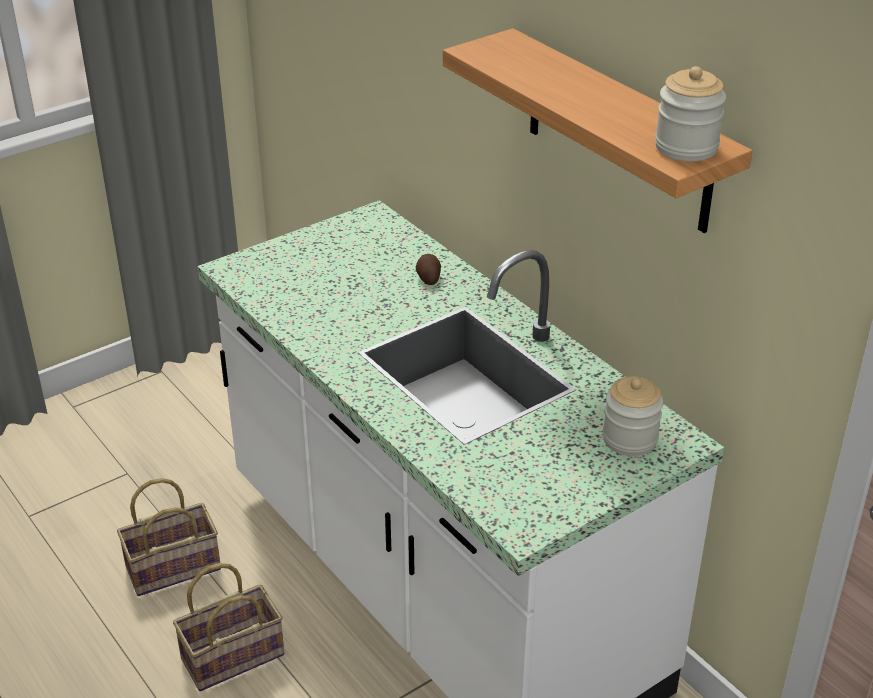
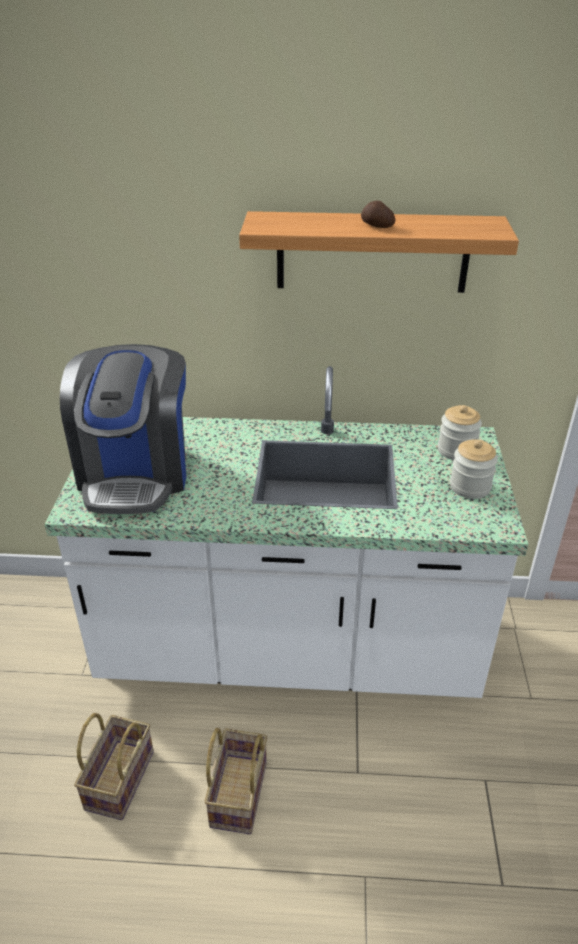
camera: 50 degrees left, 0 degrees up
(318, 268) = (136, 473): none -> coffee machine
(428, 278) = (213, 438): potato -> potato (376, 226)
(686, 147) = (482, 226): jar -> jar (470, 487)

